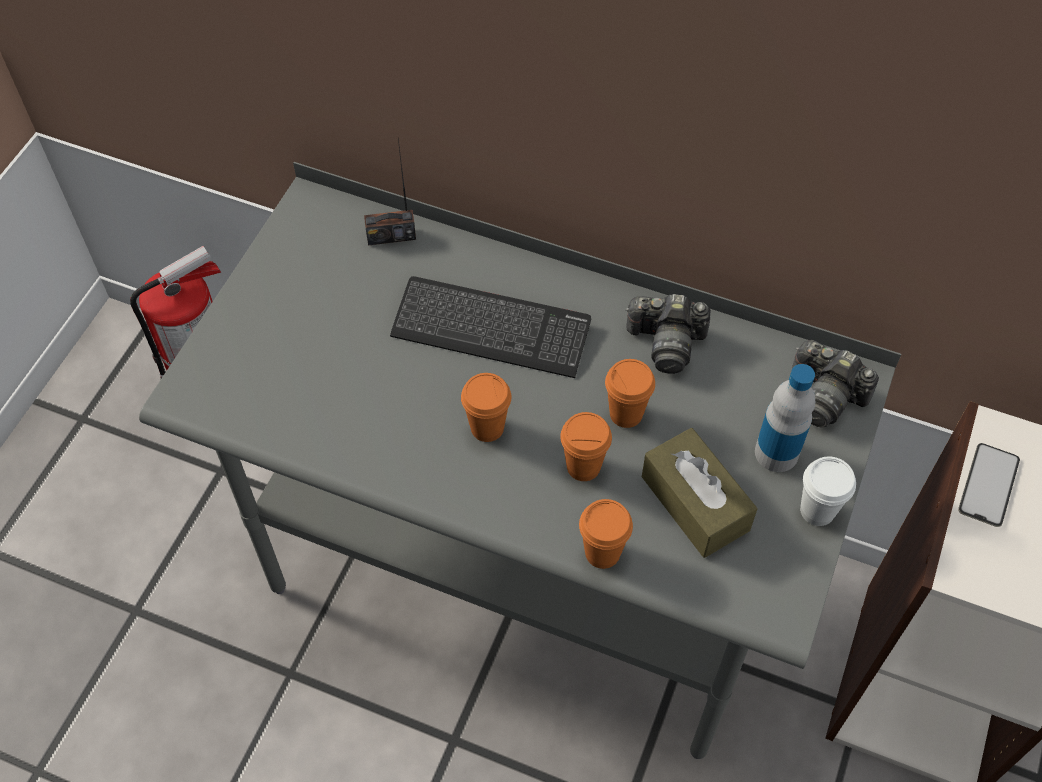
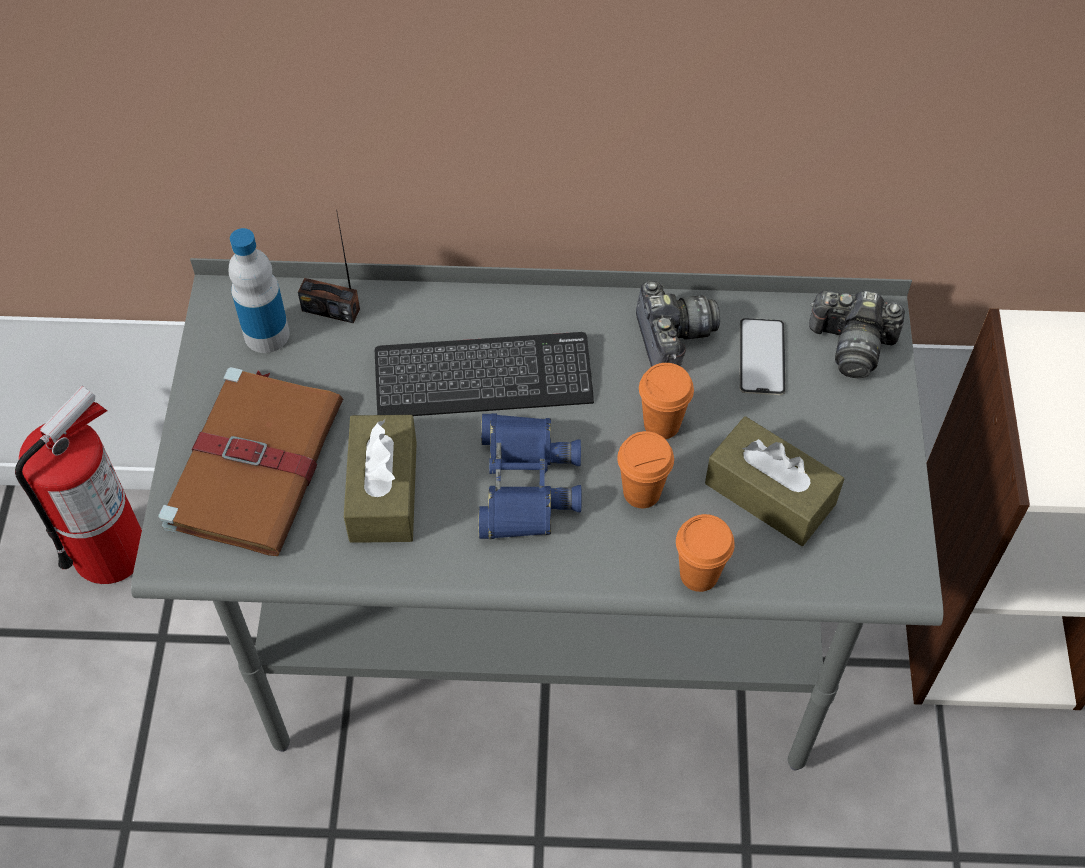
camera: 20 degrees left, 0 degrees up
(278, 342) = (256, 462): none -> brown book
(369, 398) = (383, 491): none -> brown tissue box
(391, 235) = (331, 309): radio -> radio turned 45 degrees clockwise
(487, 427) = (524, 483): orange cup -> blue binoculars
(666, 342) = (671, 338): camera -> camera turned 90 degrees counterclockwise
(776, 453) = (828, 417): bottle -> bottle (266, 334)
(817, 510) = (892, 463): white cup -> none
(988, 485) = (1041, 385): phone -> phone (762, 357)

